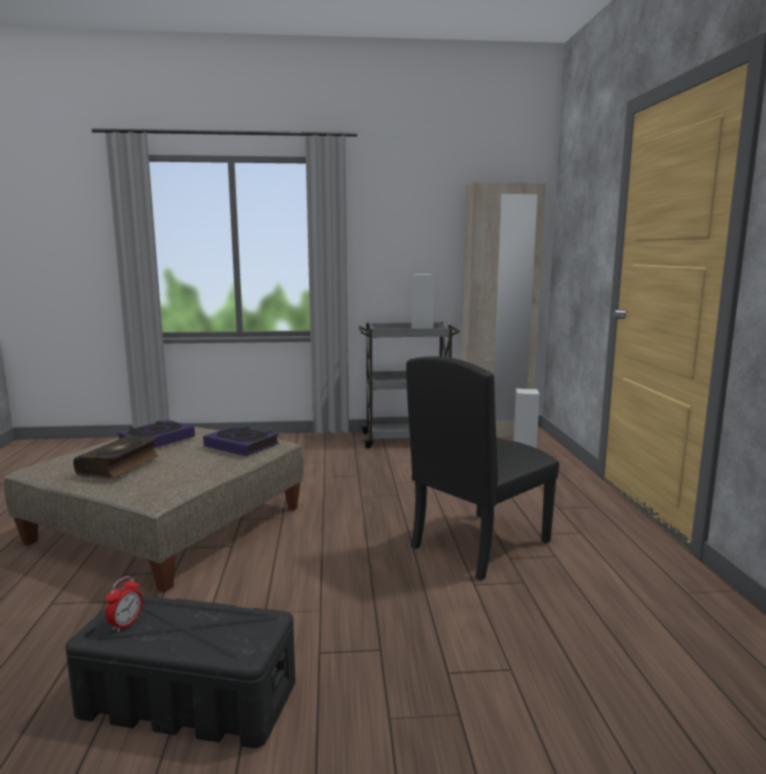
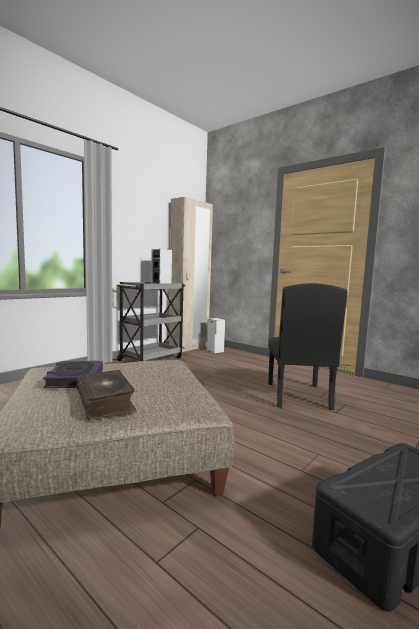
camera: 45 degrees left, 5 degrees down
(126, 624) = (380, 498): alarm clock -> none
(241, 445) = (152, 368): book -> none

